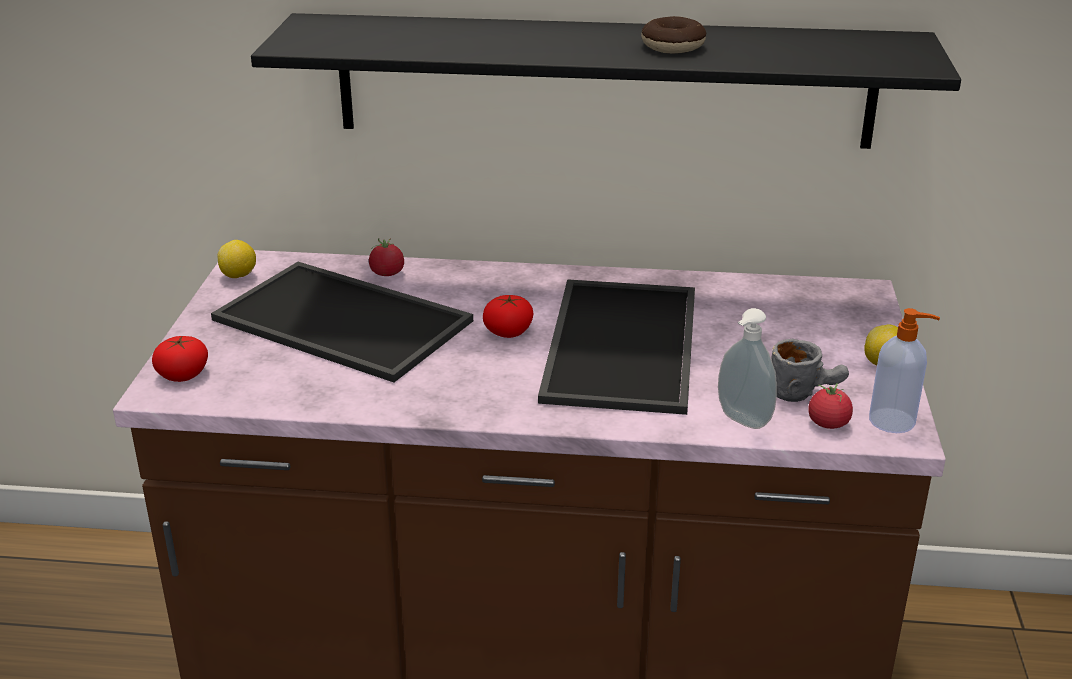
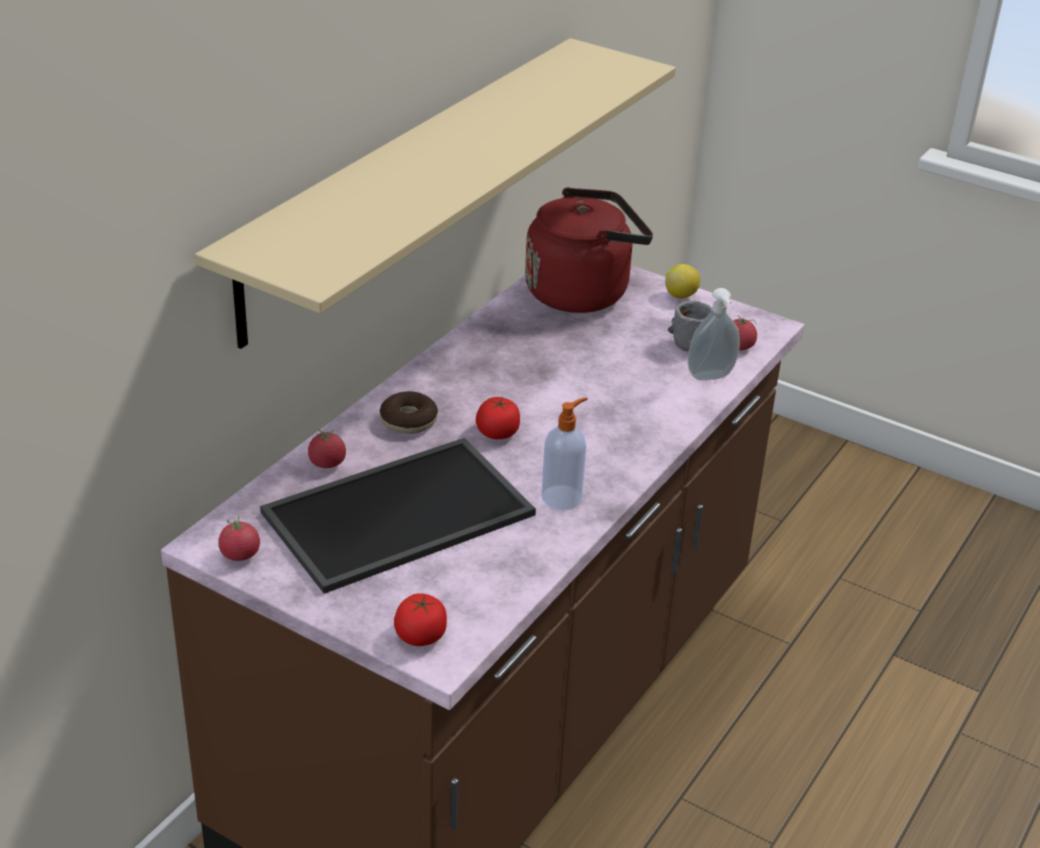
camera: 65 degrees left, 5 degrees up
(239, 276) = (240, 554): lemon -> tomato
(603, 81) = (408, 183): black shelf -> beige shelf
(618, 343) = (562, 388): tray -> none
(673, 46) = (507, 126): donut -> donut (408, 420)
(807, 310) = (582, 292): none -> red kettle
(893, 421) = (752, 322): soap dispenser -> soap dispenser (563, 497)

